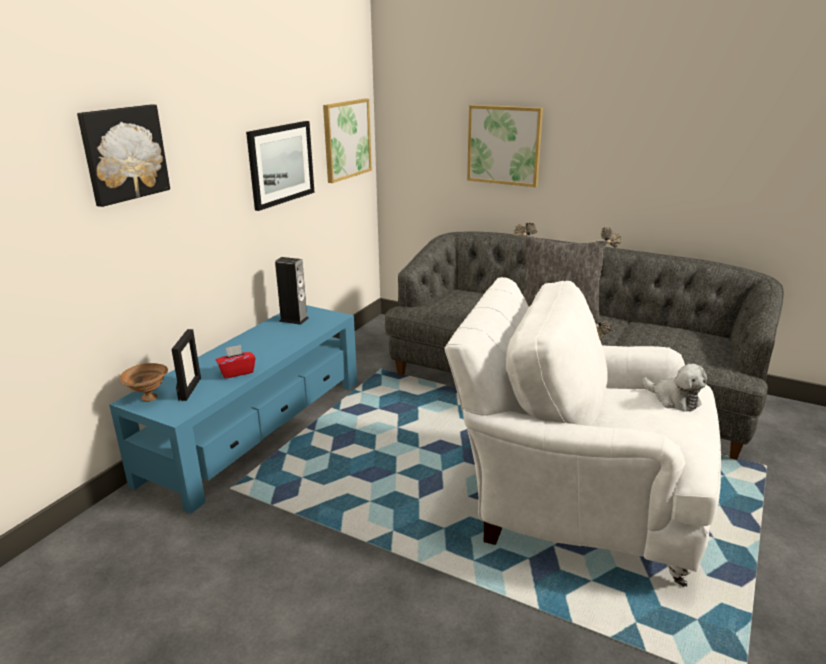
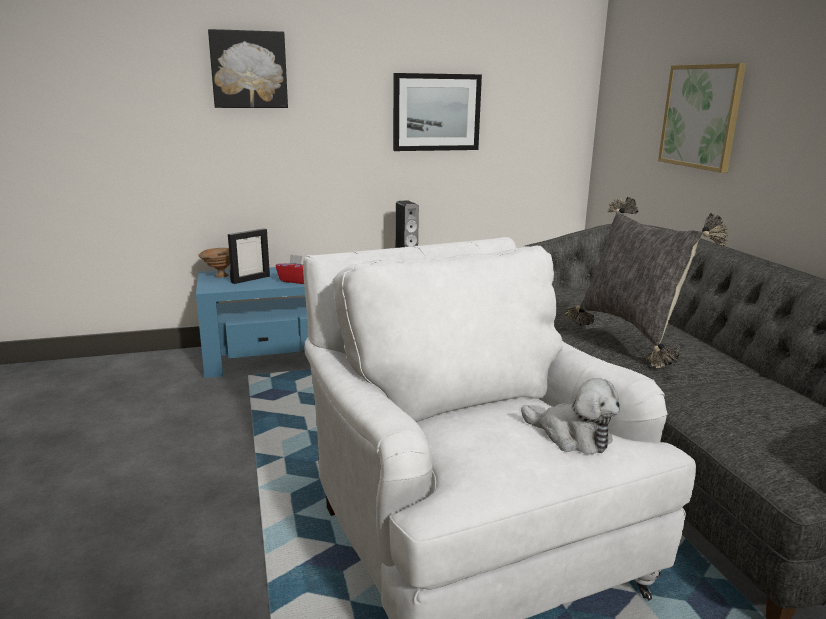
camera: 45 degrees right, 5 degrees down
(346, 139) = (543, 104): picture -> none
(673, 399) = (571, 436): plush toy -> plush toy turned 60 degrees counterclockwise

